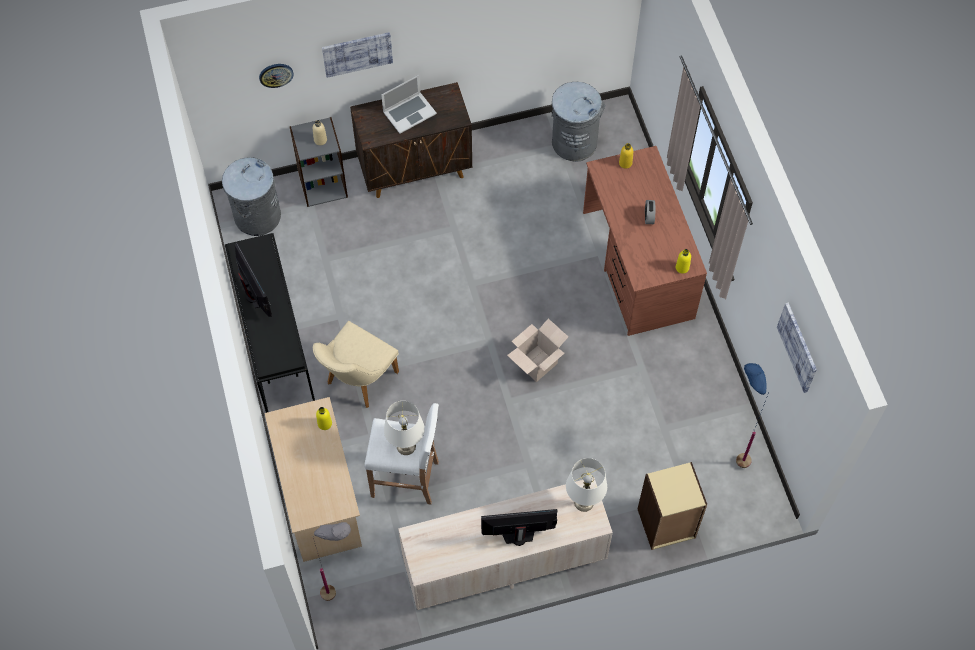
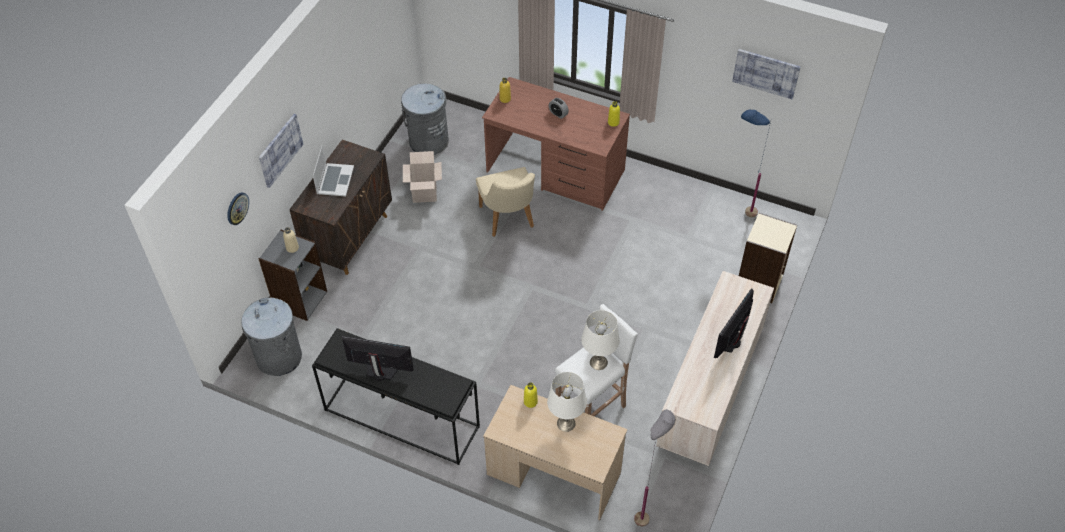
camera: 50 degrees left, 10 degrees down
(357, 381) = (484, 386): beige chair -> beige chair (509, 220)
(537, 363) = (574, 272): cardboard box -> cardboard box (424, 192)
(584, 502) = (737, 288): white table lamp -> white table lamp (566, 423)

